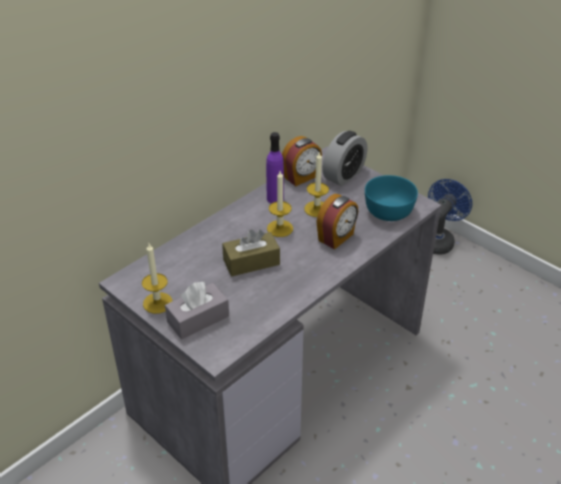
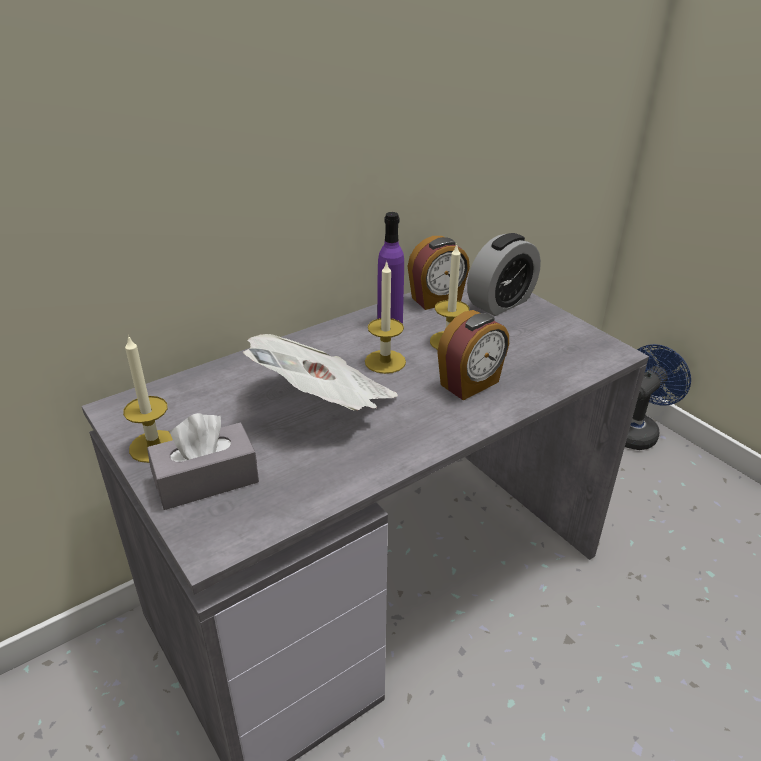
camera: 10 degrees right, 5 degrees down
(251, 262) = (325, 404): brown tissue box -> newspaper
(389, 211) = (562, 356): turquoise bowl -> none

